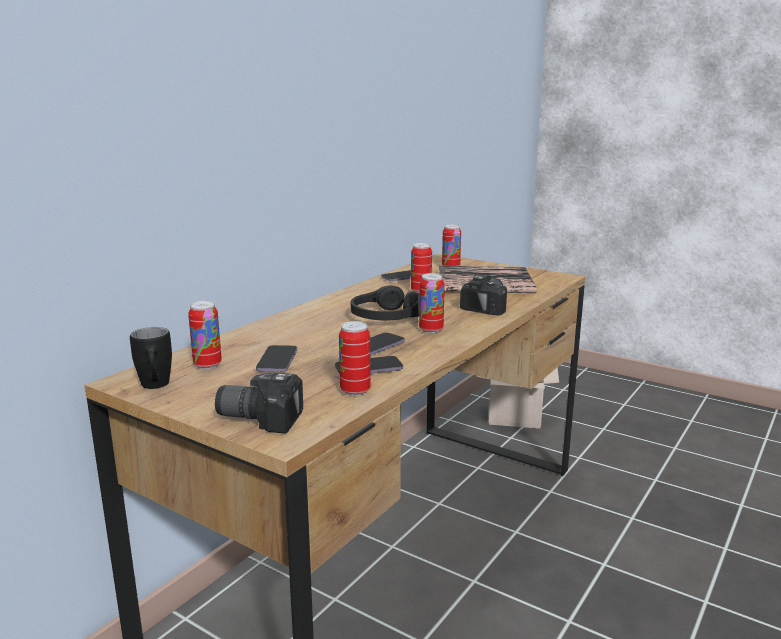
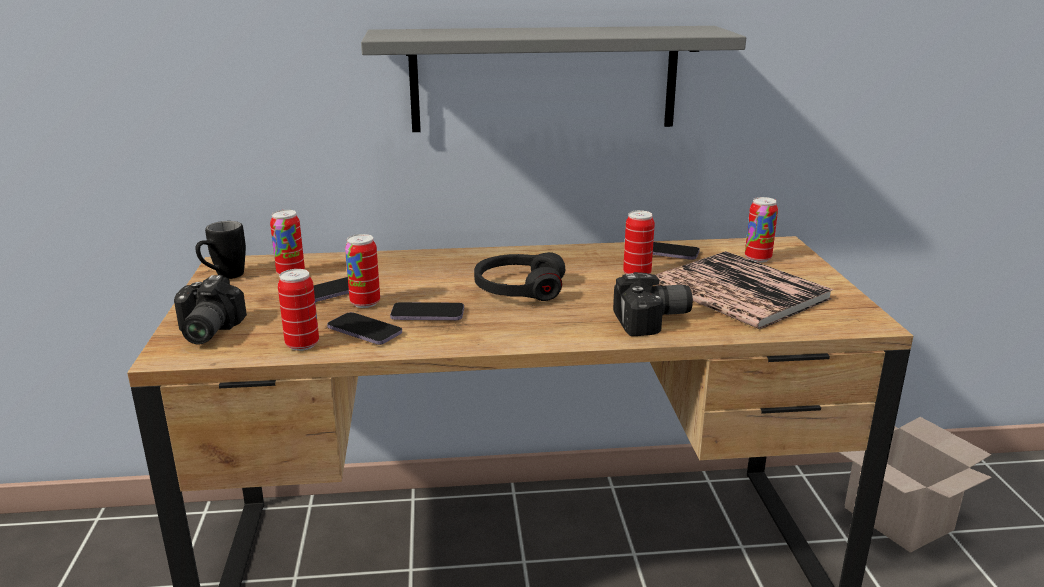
camera: 50 degrees right, 5 degrees up
(261, 417) = (204, 332): camera -> camera turned 150 degrees counterclockwise
(315, 159) = (544, 79): none -> grey shelf
(431, 330) = (518, 320): can -> can (365, 303)

